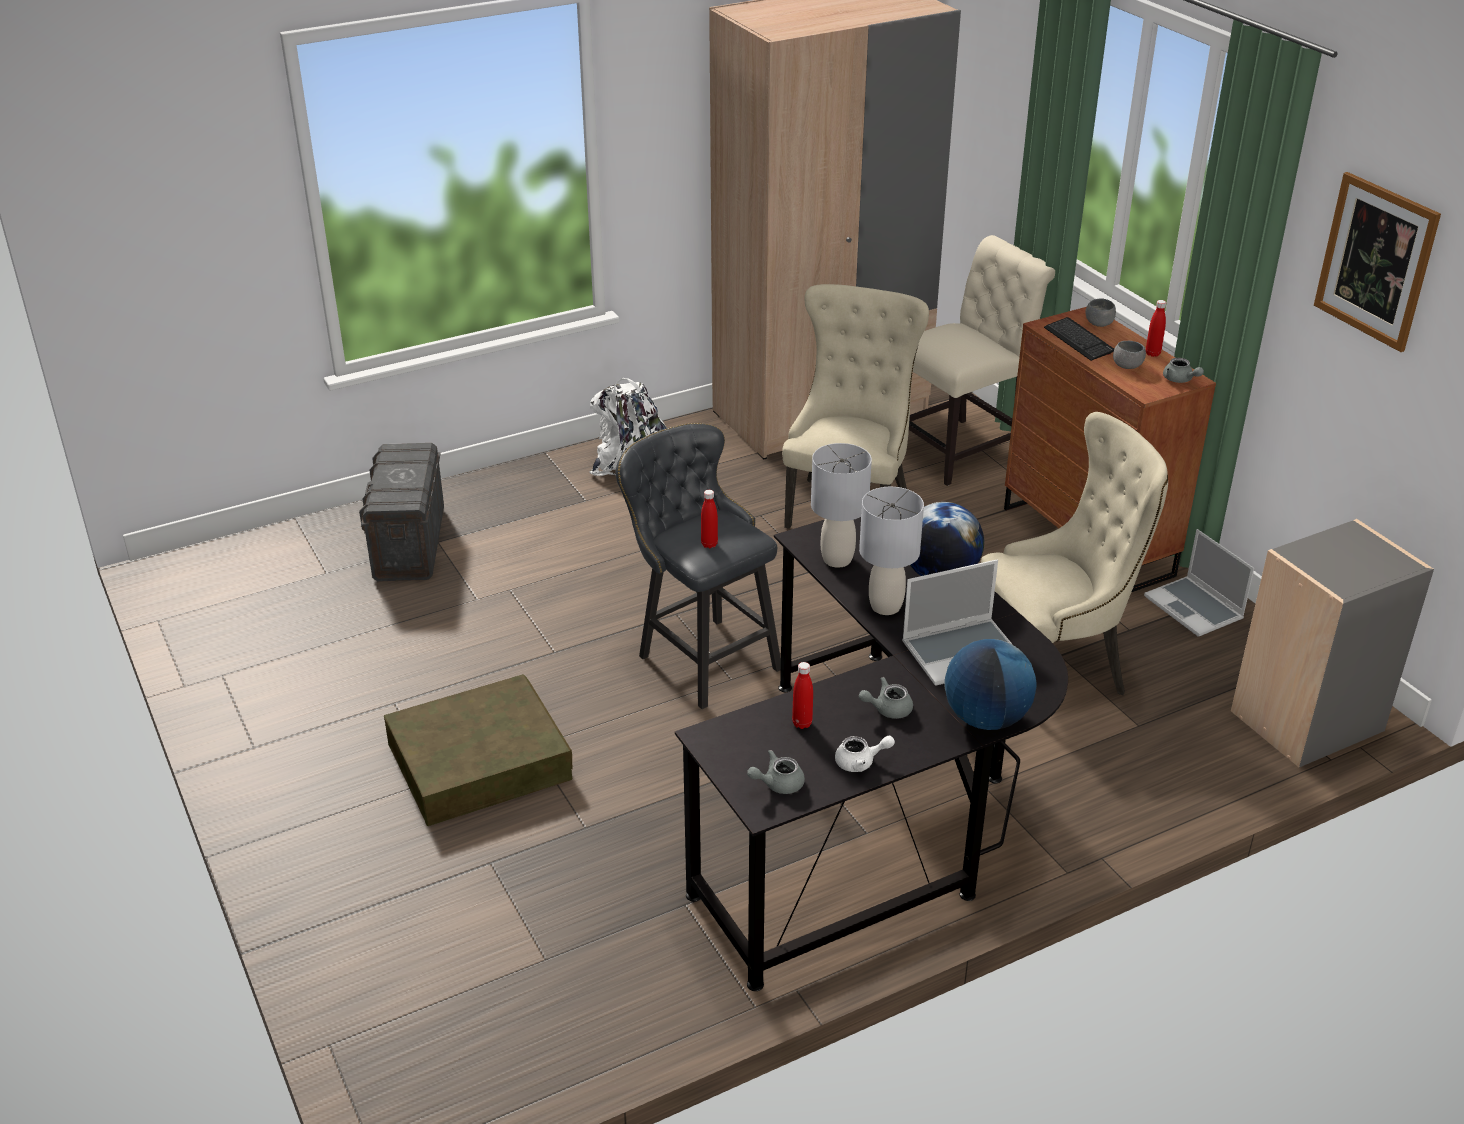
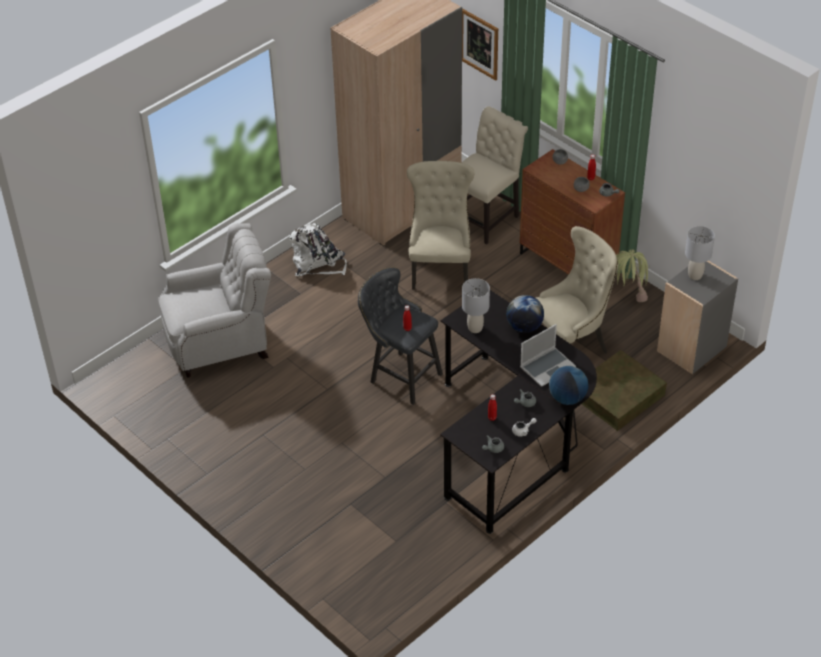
camera: 15 degrees left, 10 degrees up
(409, 545) = (220, 342): grey storage box -> white armchair
(479, 761) = (320, 455): brown storage box -> brown storage box (618, 395)
(885, 606) = (506, 350): grey table lamp -> grey table lamp (694, 276)
(1078, 341) = (553, 176): keyboard -> none
(1195, 608) = (628, 296): laptop -> potted plant
(1376, 261) = (694, 143): picture -> picture (479, 44)

